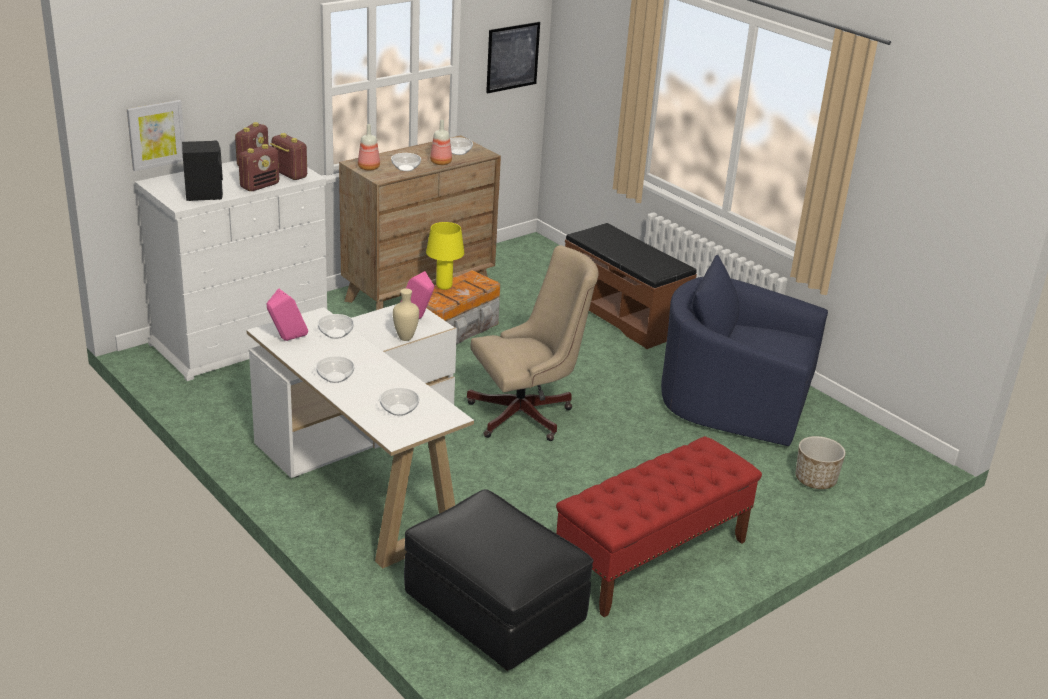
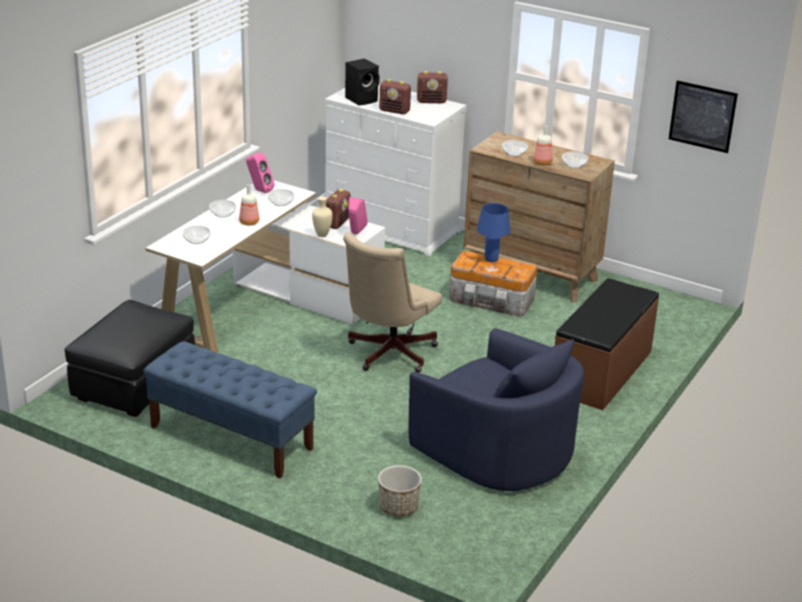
camera: 70 degrees right, 0 degrees up
(156, 134) = (380, 52): picture -> none
(289, 174) = (425, 115): radio -> radio (337, 223)
(369, 168) = (496, 142): bottle -> bottle (248, 223)
(443, 287) = (491, 259): yellow table lamp -> blue table lamp
(527, 415) = (387, 354): beige office chair -> beige office chair turned 75 degrees clockwise
(651, 559) = (230, 438): red bench -> blue bench
(735, 402) = (497, 450): blue armchair -> blue armchair turned 135 degrees clockwise

